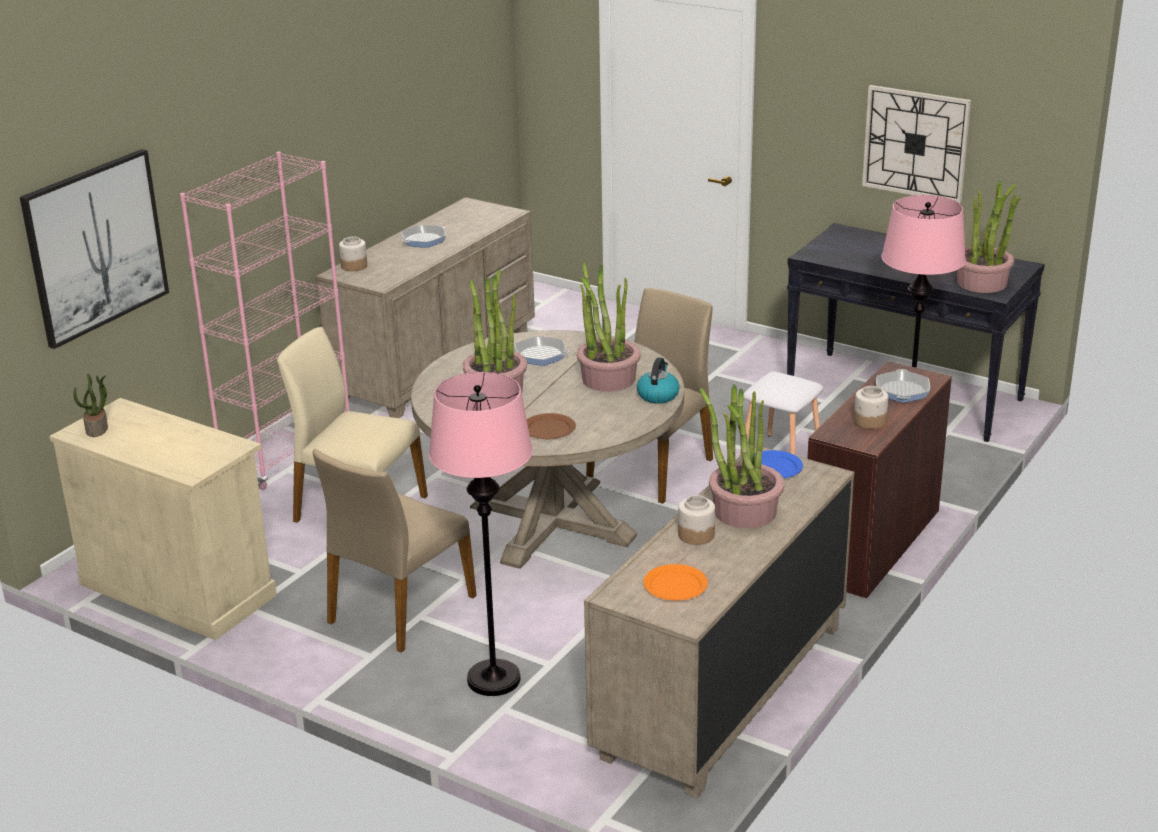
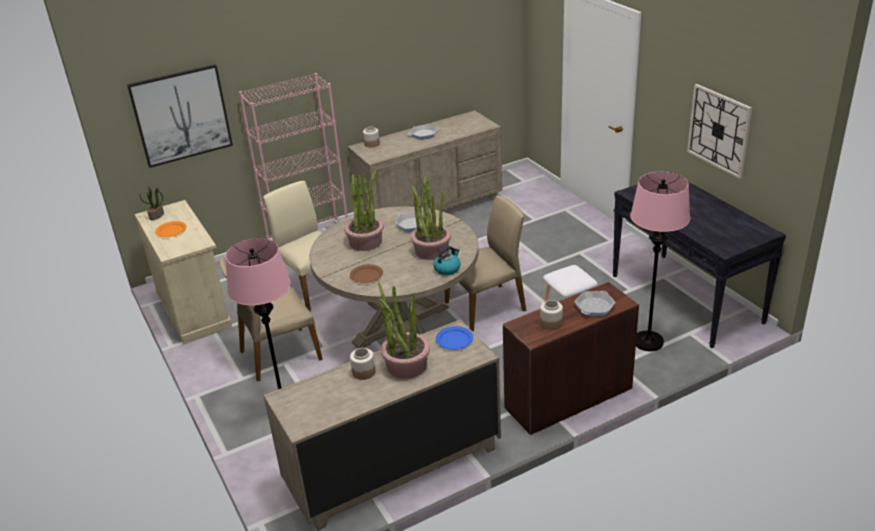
camera: 30 degrees right, 5 degrees up
(675, 585) = (317, 402): orange plate -> orange plate (171, 230)
(982, 283) = (724, 240): potted plant -> none

